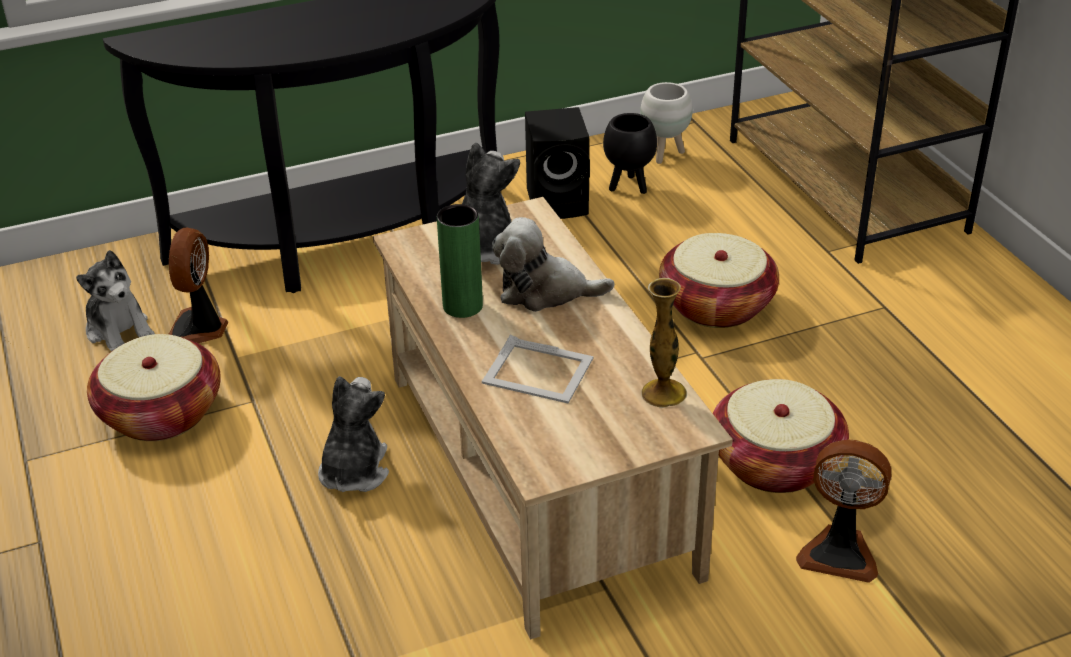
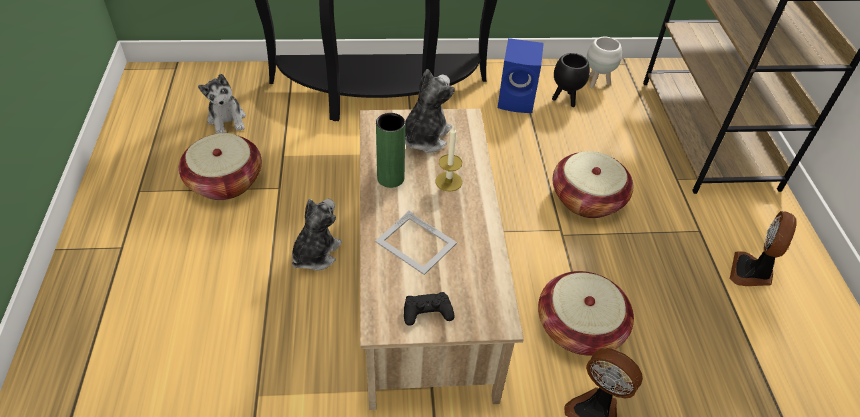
camera: 15 degrees right, 10 degrees up
(199, 329) = (270, 131): fan -> fan (751, 272)
(545, 291) = (448, 181): plush toy -> candle
(560, 202) = (518, 100): black speaker -> blue speaker
(594, 442) = (427, 312): none -> black game controller
(663, 393) = (492, 286): vase -> none

